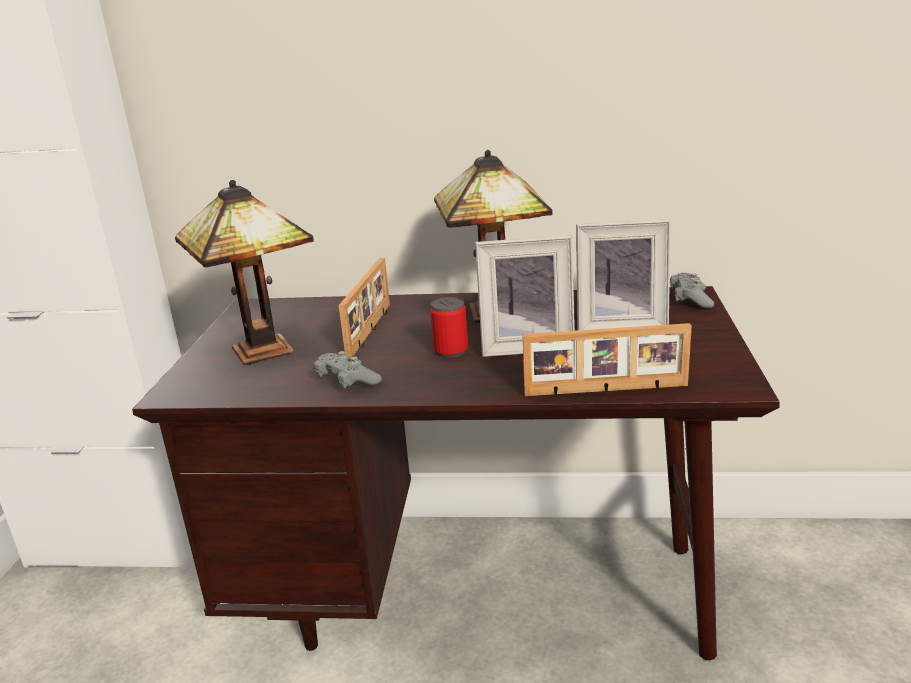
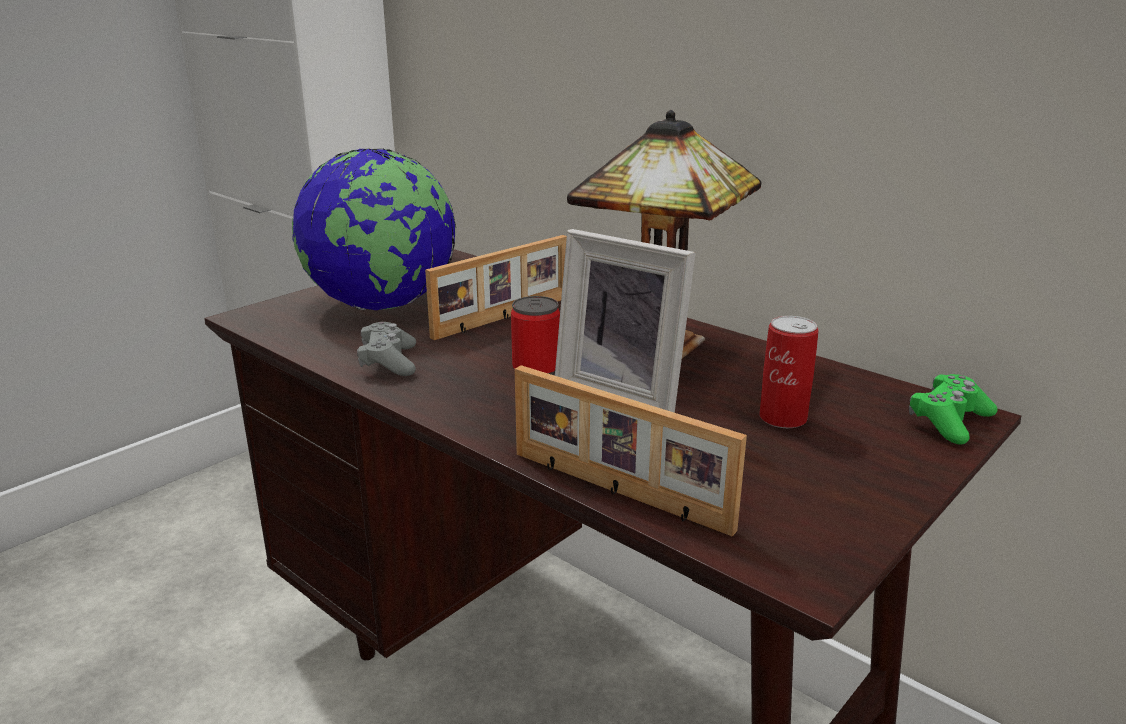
camera: 35 degrees right, 0 degrees up
(267, 351) = (382, 305): table lamp -> globe
(620, 326) = (782, 418): picture frame -> can
(690, 299) = (949, 421): grey game controller -> green game controller

